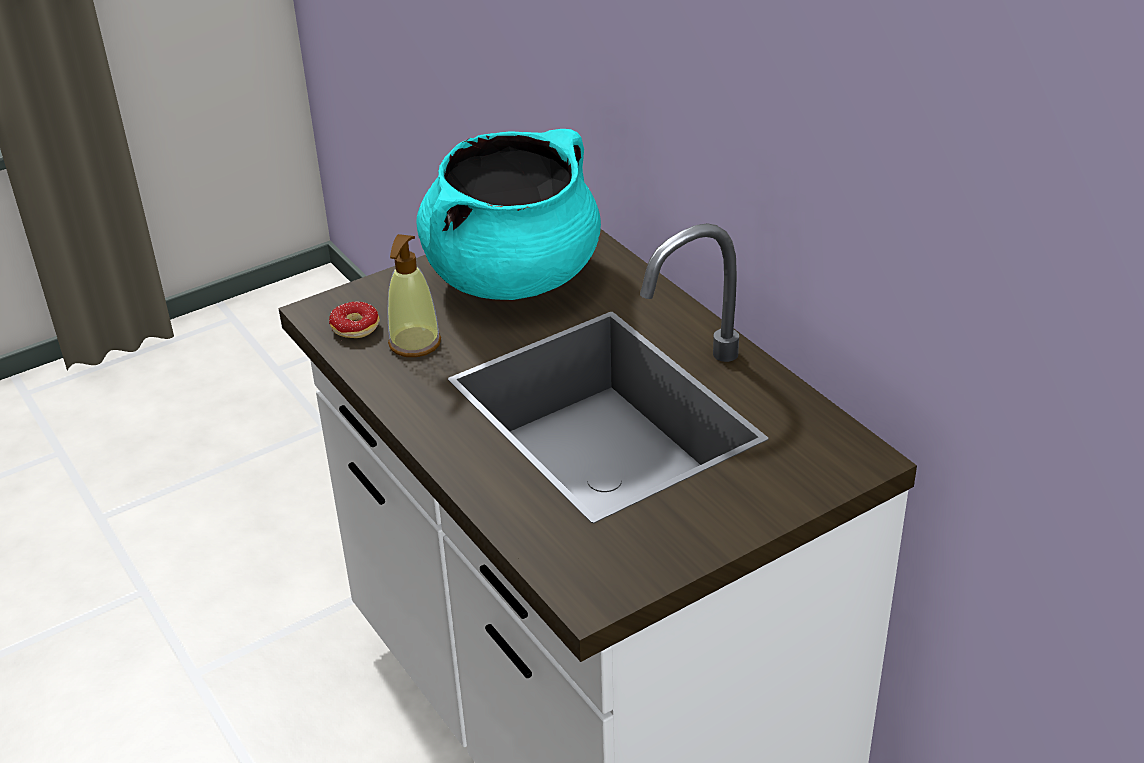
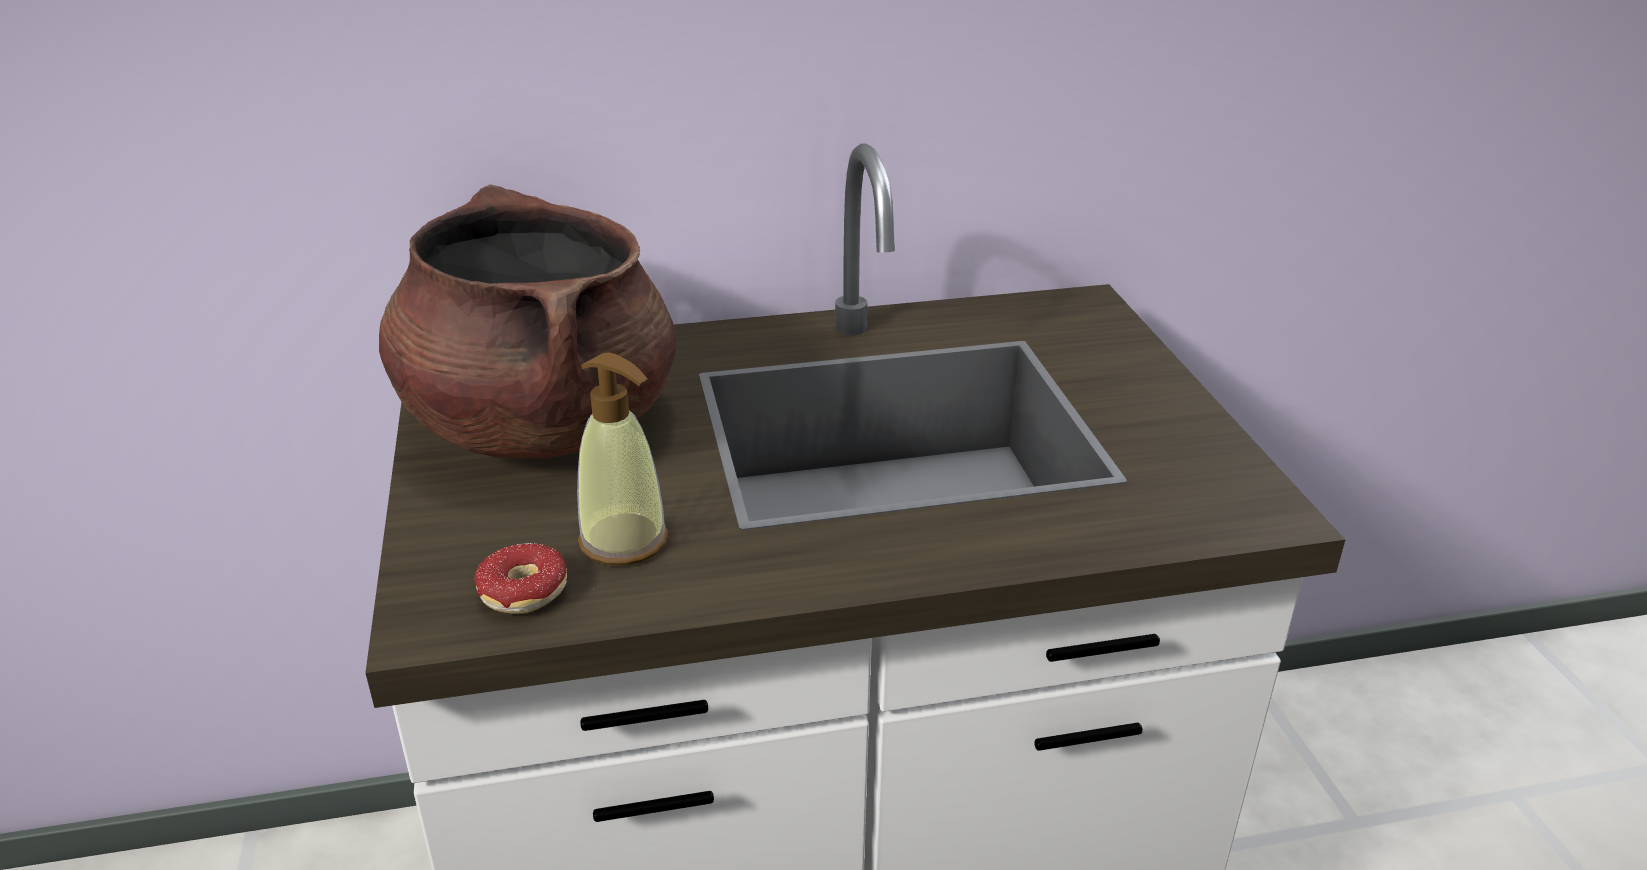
camera: 70 degrees left, 5 degrees down
(513, 276) = (541, 424): turquoise cooking pot -> brown cooking pot

